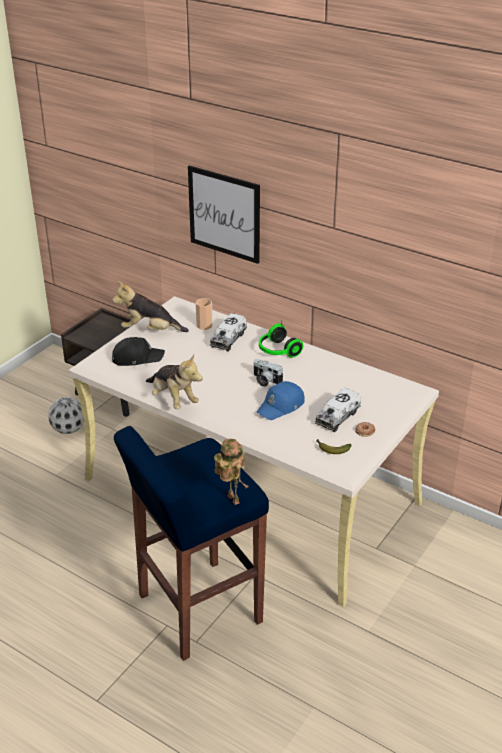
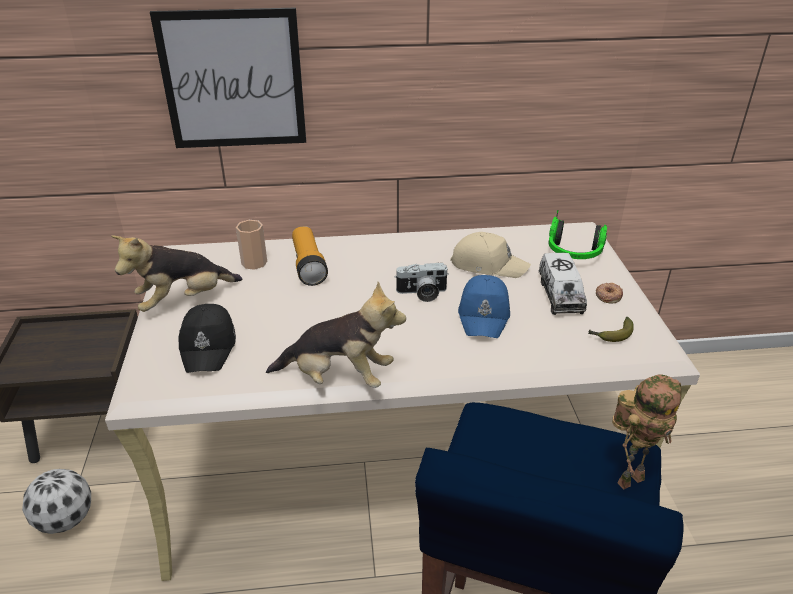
camera: 40 degrees left, 0 degrees up
(137, 357) = (209, 346): black cap -> black cap turned 135 degrees clockwise
(228, 339) = (308, 266): toy truck -> flashlight
(231, 499) = (630, 478): toy robot -> toy robot turned 135 degrees clockwise
(277, 351) = (386, 253): headphones -> headphones (573, 254)
(324, 383) = (488, 264): none -> beige cap

